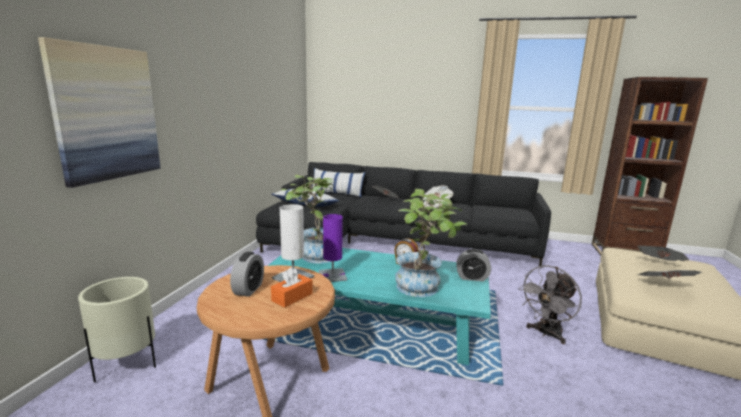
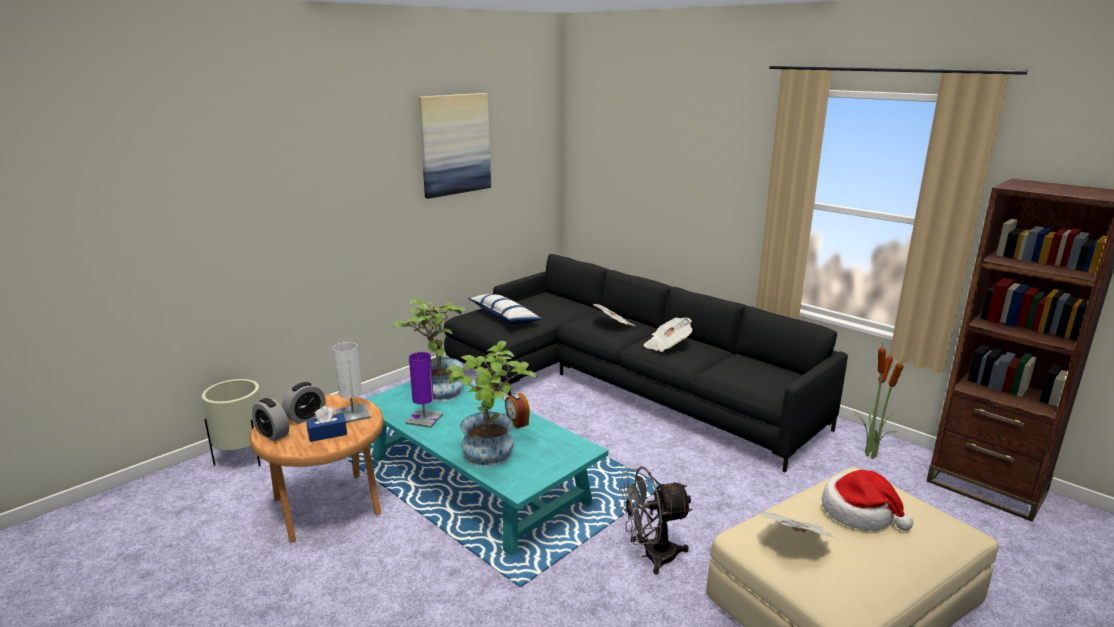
camera: 30 degrees right, 5 degrees up
(106, 113) = (243, 229): picture -> picture (454, 144)
(292, 297) = (327, 434): orange tissue box -> blue tissue box
(337, 193) = (568, 304): pillow -> none
(472, 278) = (563, 459): alarm clock -> alarm clock (272, 434)
(562, 250) = (869, 454): none -> potted plant
(659, 264) = (859, 512): newspaper -> hat

